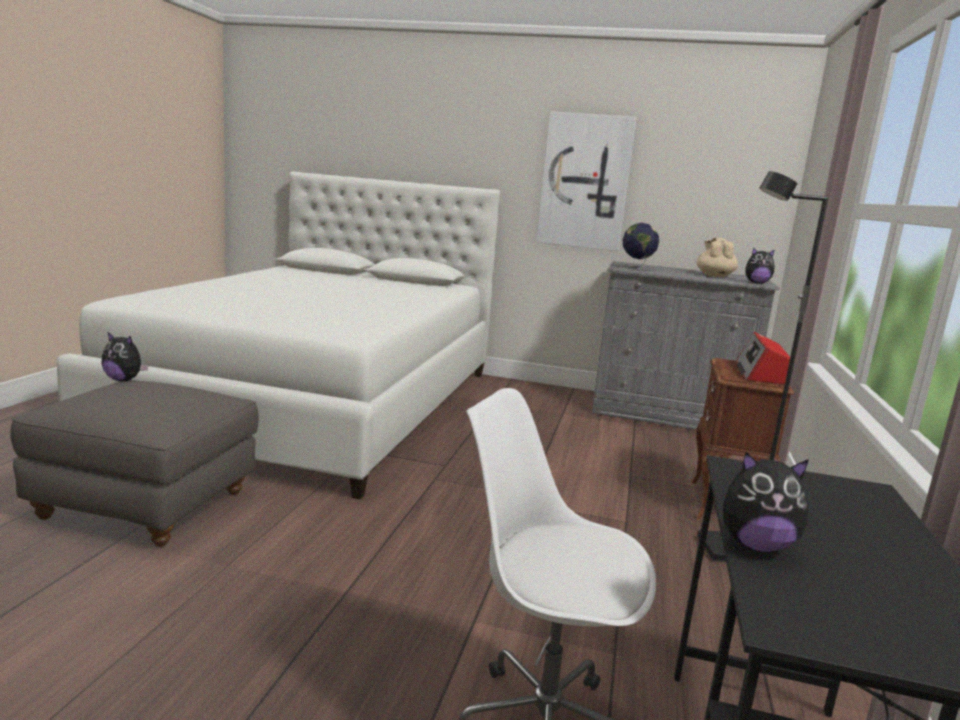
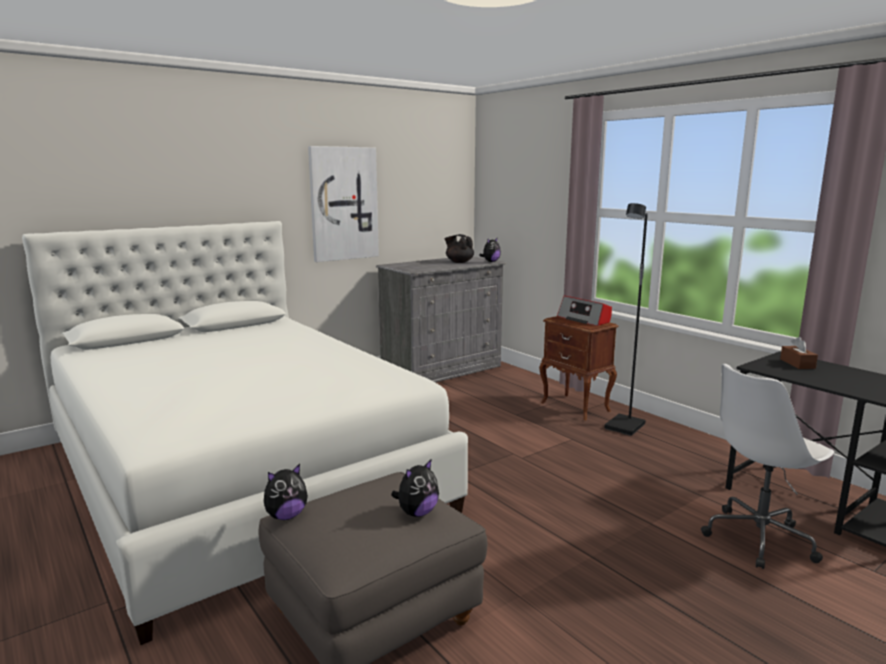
camera: 50 degrees left, 0 degrees up
(636, 268) = (418, 268): globe -> none
(714, 276) = (459, 262): beige teapot -> black teapot
(755, 545) = (846, 389): plush toy -> plush toy (417, 513)
(836, 500) = (797, 364): none -> brown tissue box

